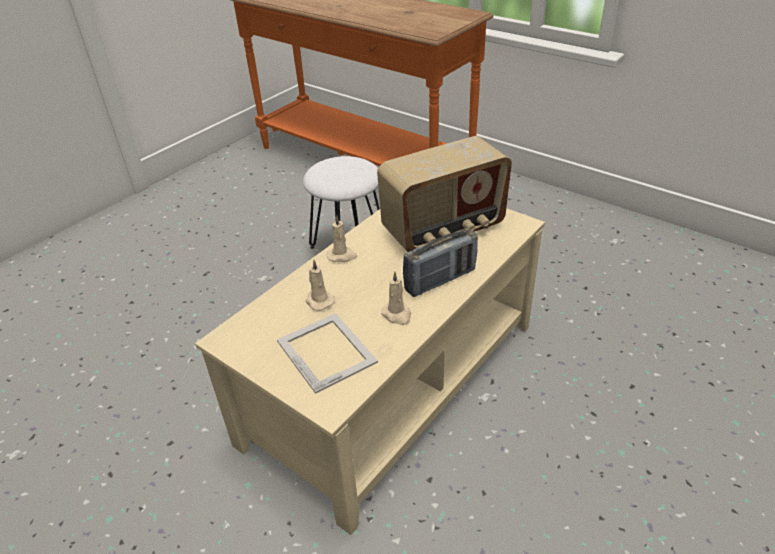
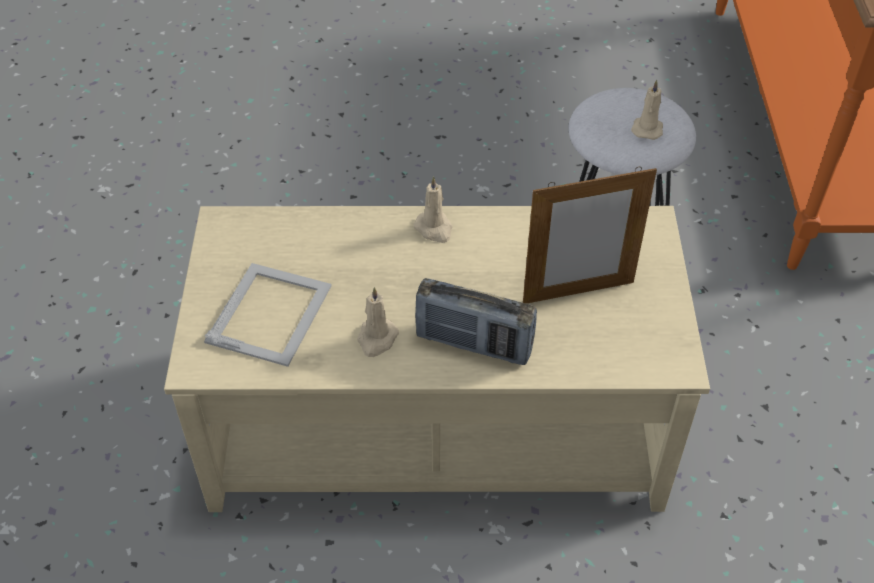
camera: 50 degrees right, 10 degrees up
(319, 301) = (341, 258): beige candle -> beige candle (647, 128)
(444, 230) = (578, 292): radio -> picture frame

